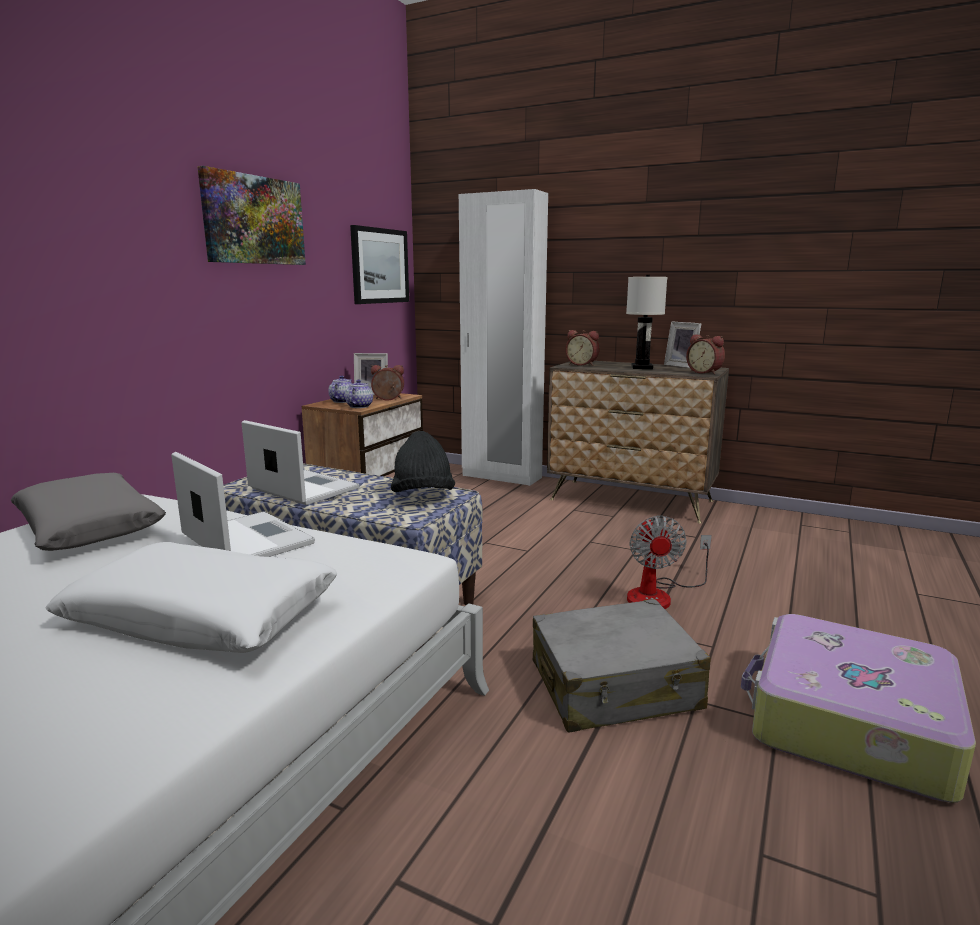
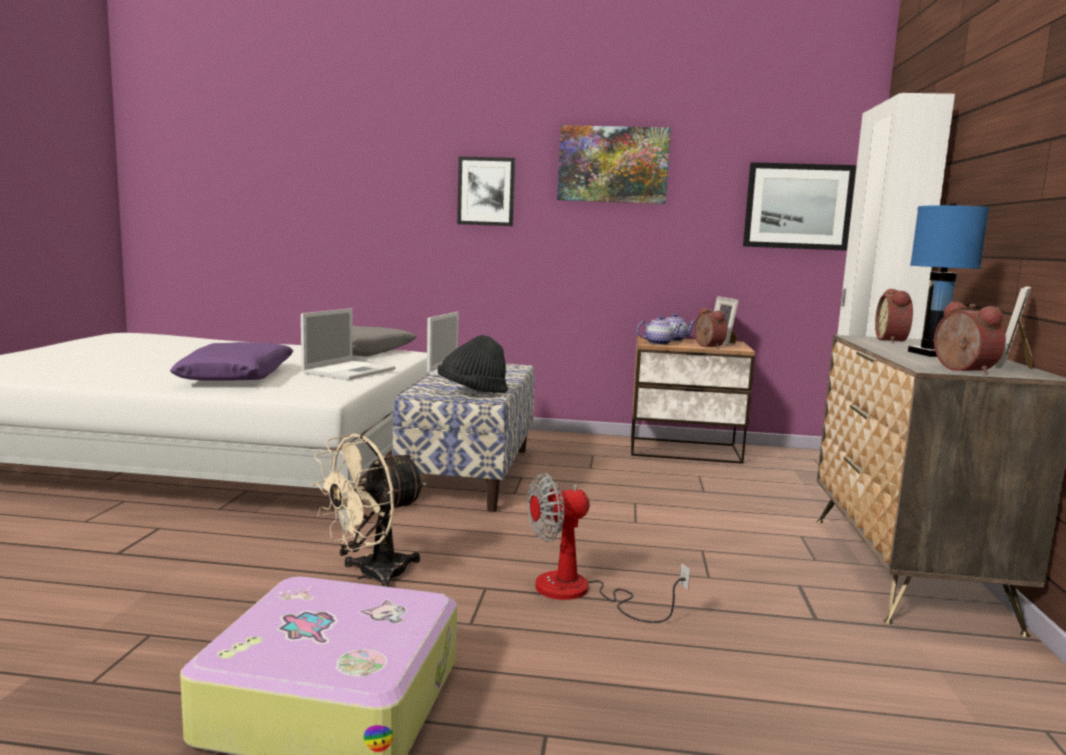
camera: 70 degrees right, 5 degrees down
(122, 250) = (486, 191): none -> picture
(202, 616) = (237, 376): white pillow -> purple pillow
(615, 686) = (371, 575): grey suitcase -> beige fan
(641, 367) = (931, 354): white table lamp -> blue table lamp
(705, 372) = (960, 370): alarm clock -> alarm clock turned 135 degrees clockwise

